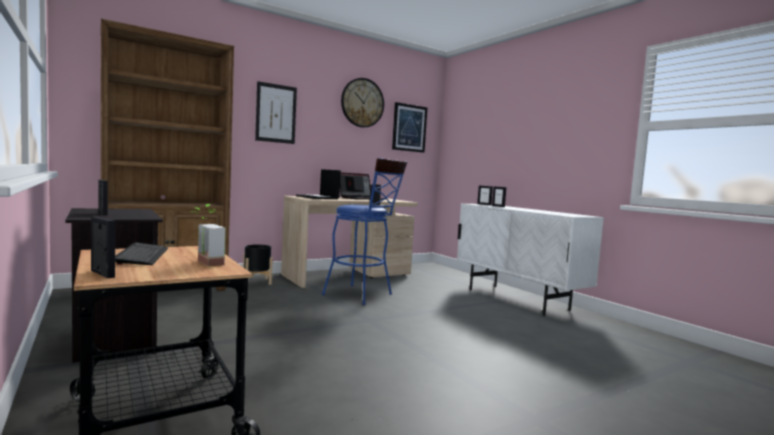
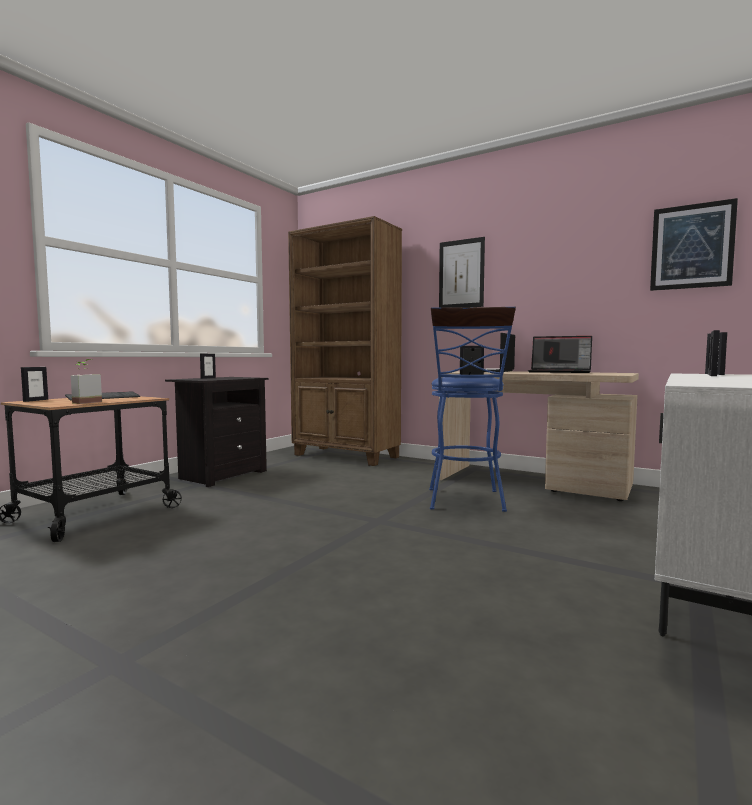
camera: 65 degrees right, 0 degrees up
(257, 282) = (419, 466): black planter -> none
(362, 103) = (587, 229): wall clock -> none

